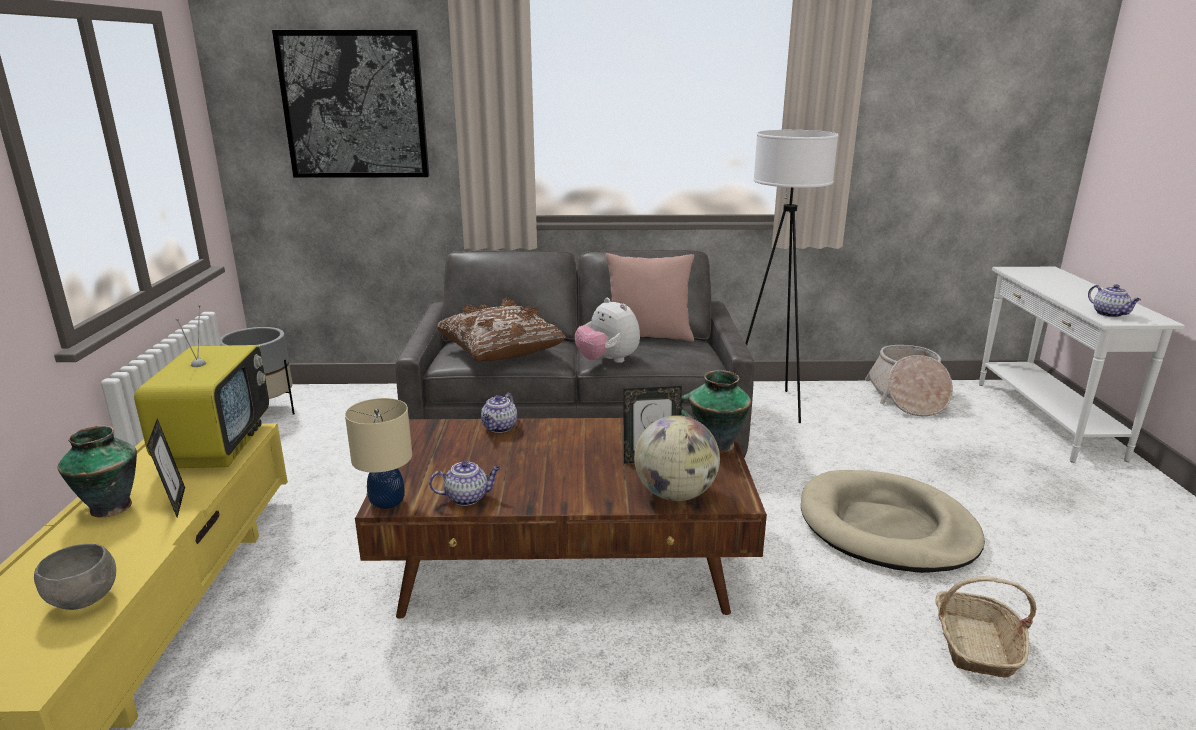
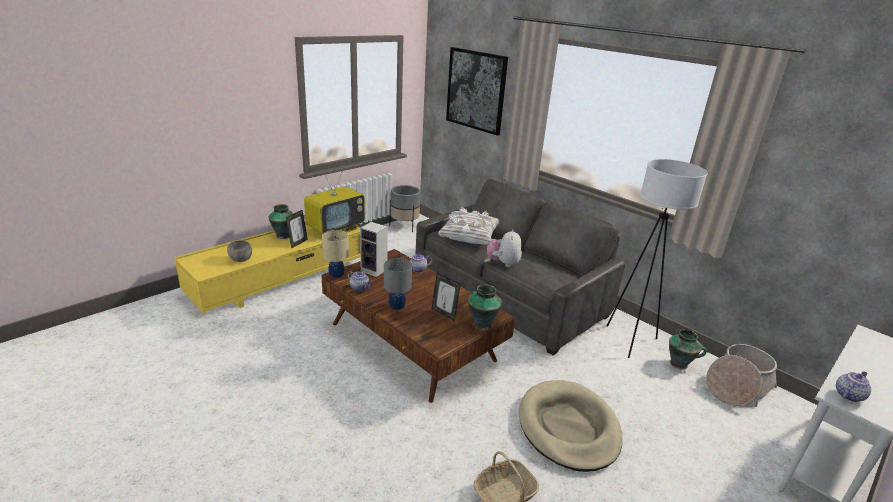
camera: 45 degrees right, 5 degrees up
(437, 462) = (375, 270): none -> speaker
(501, 351) = (469, 237): brown pillow -> white pillow
(577, 489) = (396, 307): none -> grey table lamp
(648, 337) = (553, 262): pink pillow -> none
(675, 494) = (424, 331): globe -> none
(843, 404) = (679, 364): none -> vase
(1110, 314) = (848, 395): teapot -> teapot turned 150 degrees counterclockwise

